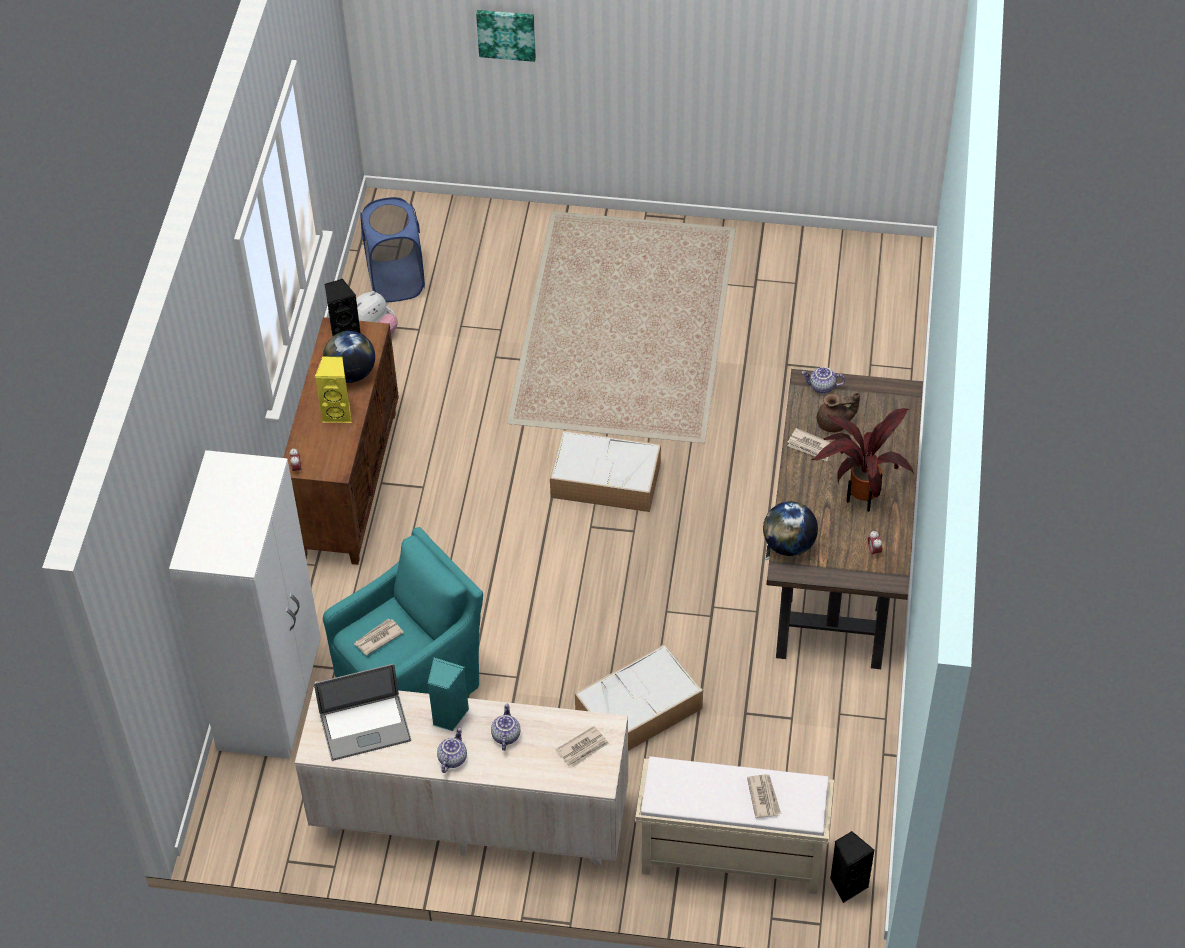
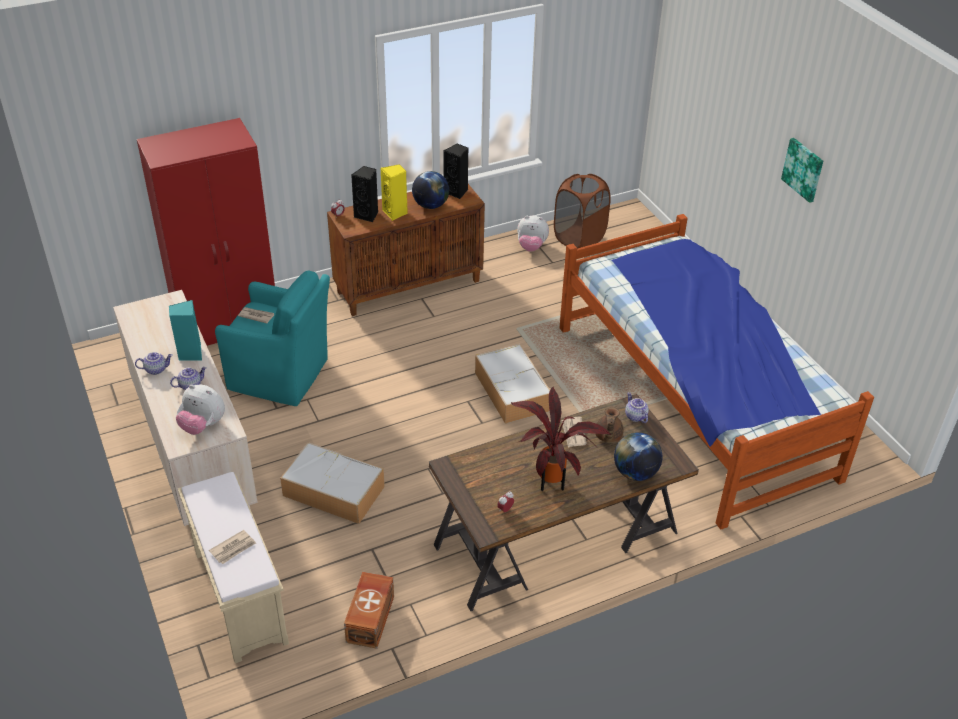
camera: 55 degrees right, 10 degrees down
(271, 695) = (228, 325): white wardrobe -> red wardrobe
(365, 727) = (158, 323): laptop -> none
(396, 281) = (579, 238): blue laundry basket -> brown laundry basket
(506, 33) = (721, 111): picture -> picture (803, 169)
(583, 748) = (203, 425): newspaper -> plush toy
(734, 338) = (693, 399): none -> bed
(788, 545) = (470, 459): globe -> globe (635, 473)
(834, 423) = (607, 437): brown teapot -> brown teapot turned 45 degrees clockwise
(835, 754) = (371, 618): none -> brown storage box
(847, 884) = (255, 679): black speaker -> black speaker (367, 215)

